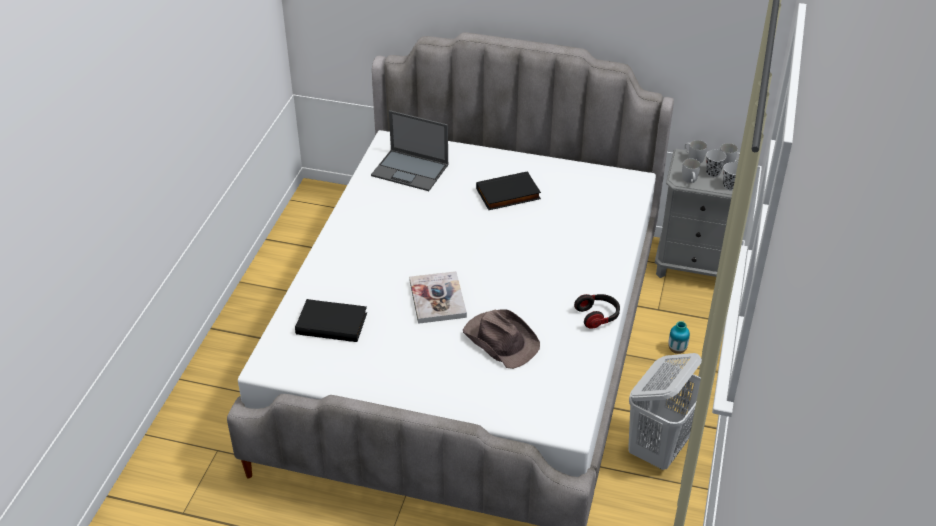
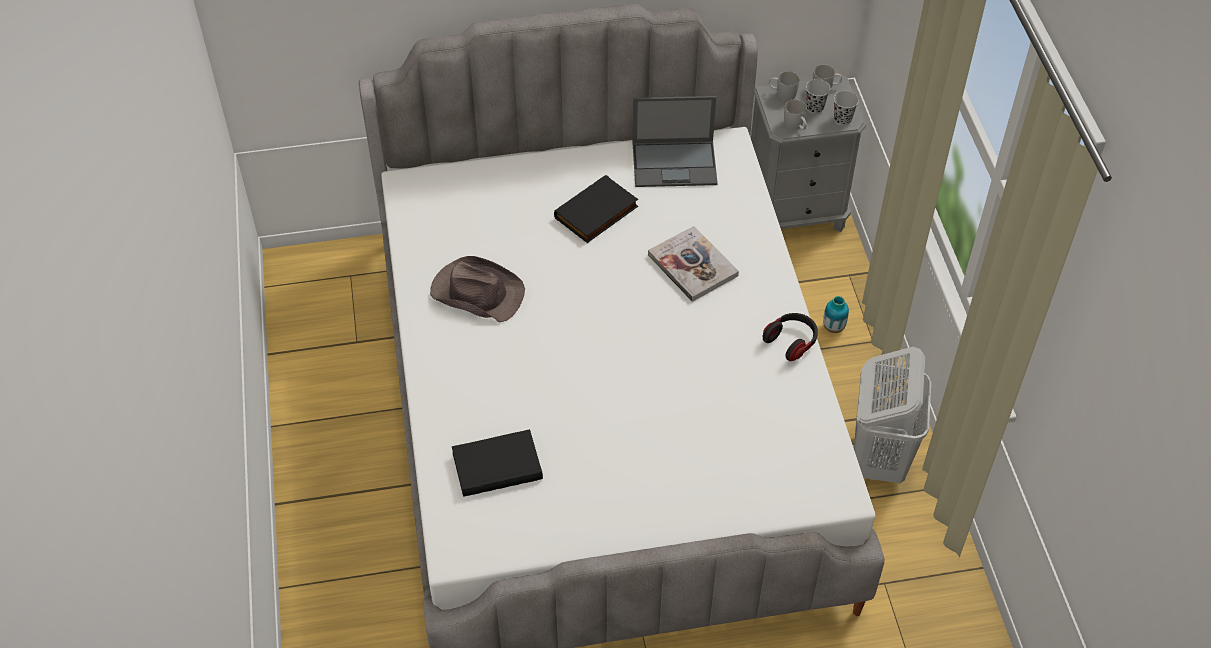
camera: 25 degrees left, 10 degrees up
(411, 170) = (459, 218): laptop -> laptop (675, 163)
(437, 299) = (600, 386): book -> book (692, 265)
(500, 340) = (703, 412): brown hat -> brown hat (477, 292)

